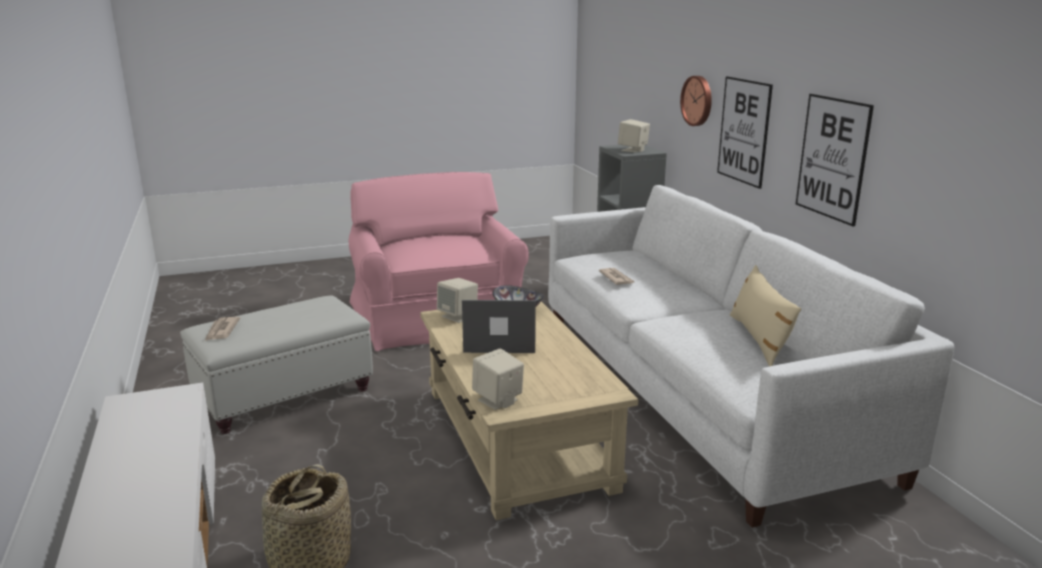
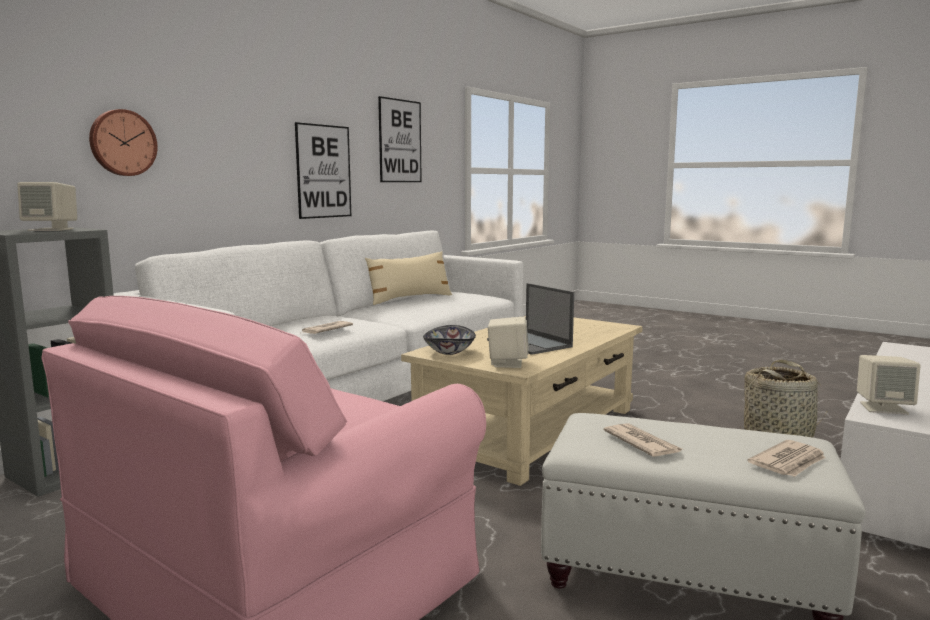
camera: 125 degrees left, 10 degrees down
(301, 313) = (642, 443): none -> newspaper
(498, 400) = (612, 328): beige speaker -> beige speaker (883, 408)
(744, 131) = (218, 167): picture -> picture (400, 141)

